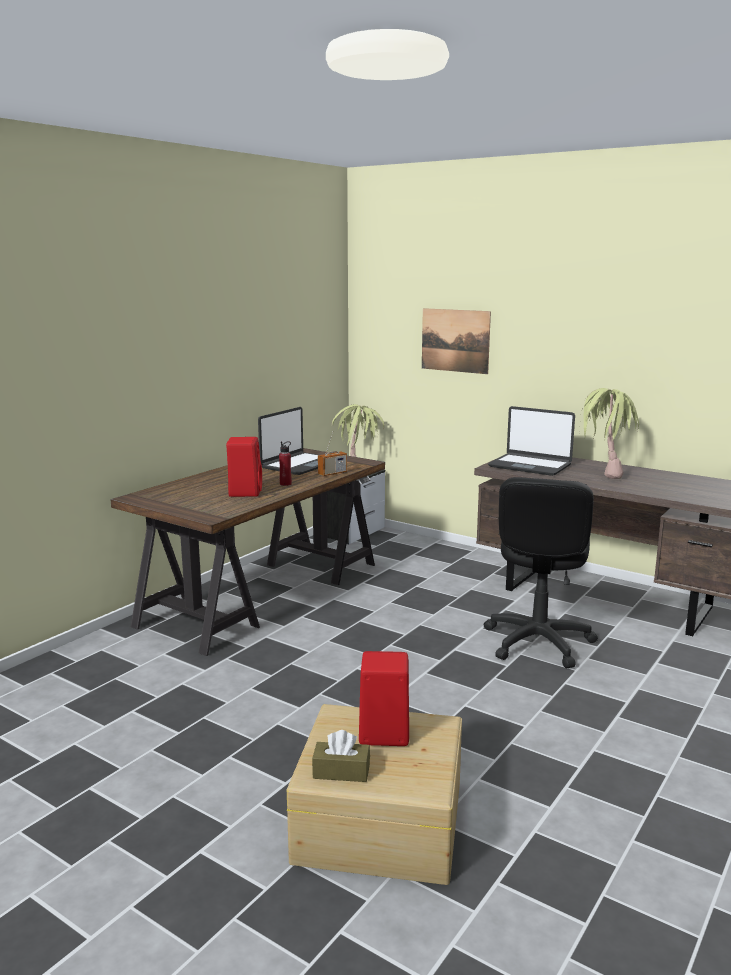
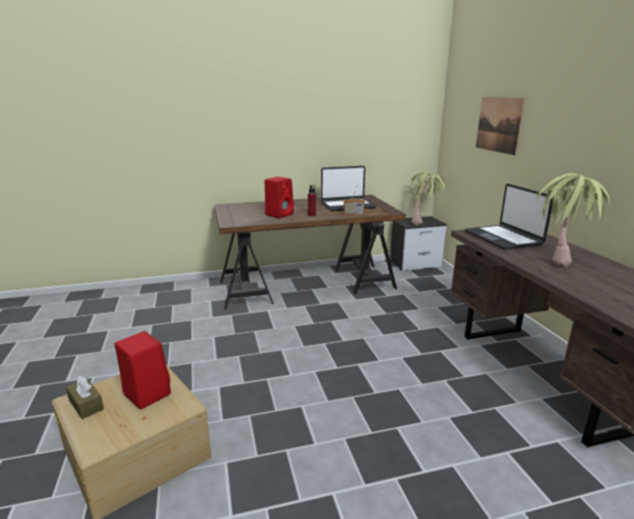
camera: 40 degrees right, 5 degrees up
(537, 642) = (426, 386): black office chair -> none

